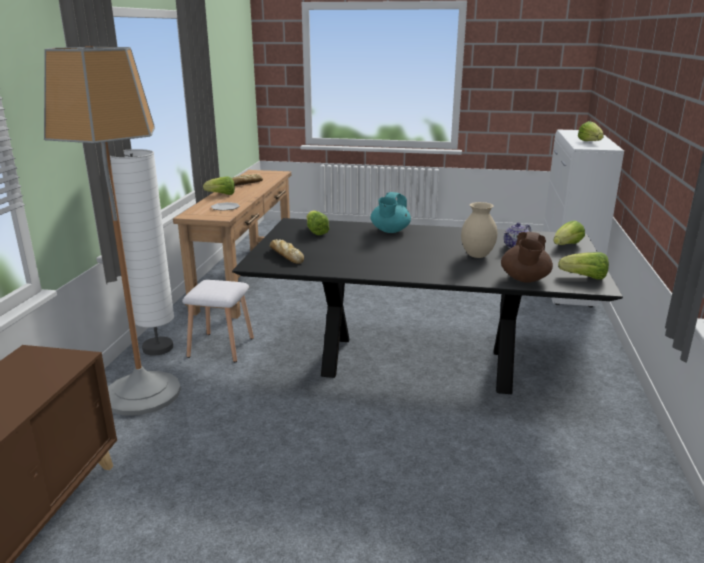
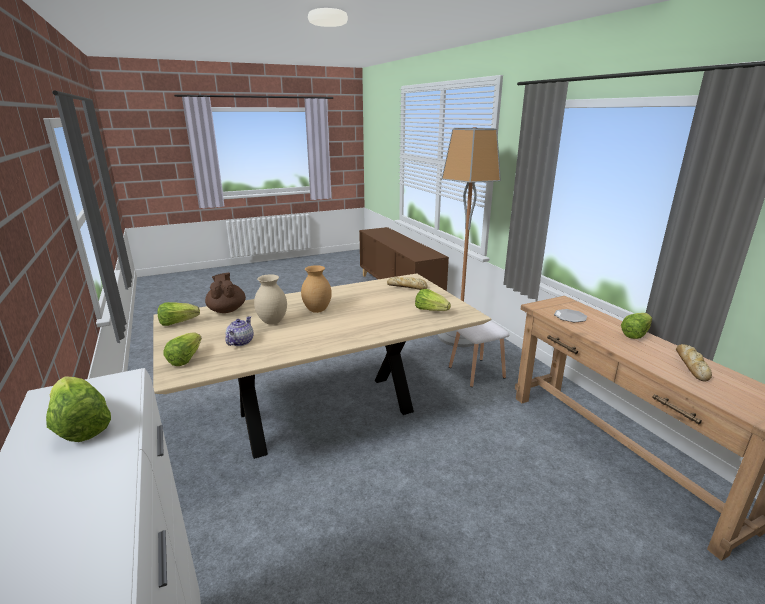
camera: 145 degrees right, 0 degrees up
(158, 348) = (509, 357): white floor lamp -> none
(390, 231) = (374, 329): turquoise teapot -> none
(418, 364) = (326, 413): black dining table -> beige dining table
(421, 255) = (317, 310): none -> brown vase

